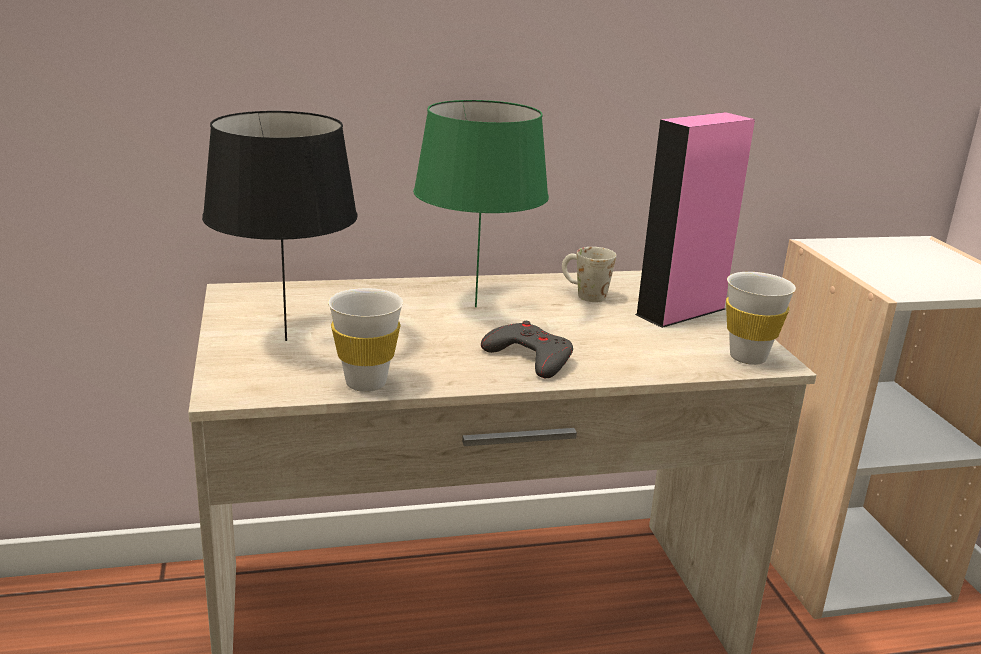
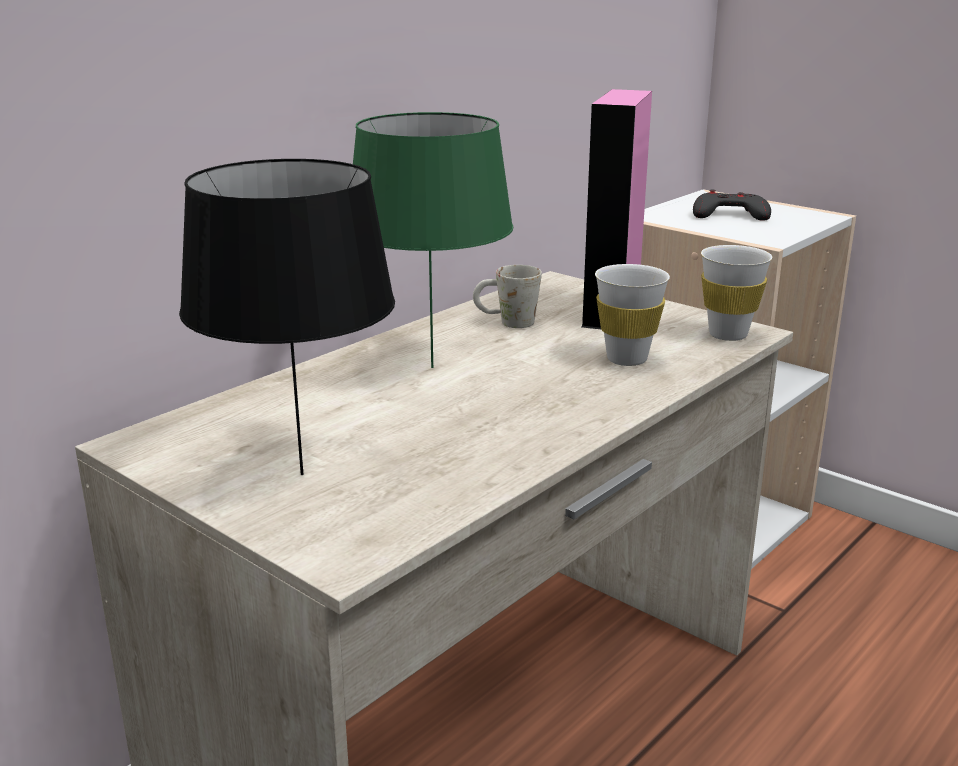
camera: 35 degrees left, 0 degrees up
(366, 383) = (471, 485): white cup -> white cup (626, 359)
(530, 357) = (570, 399): grey game controller -> grey game controller (729, 214)

